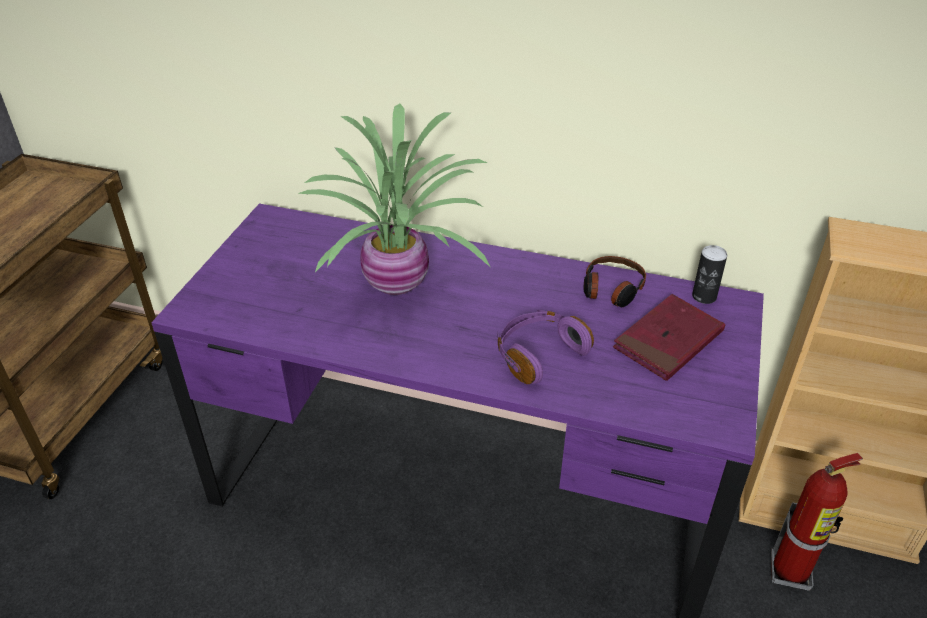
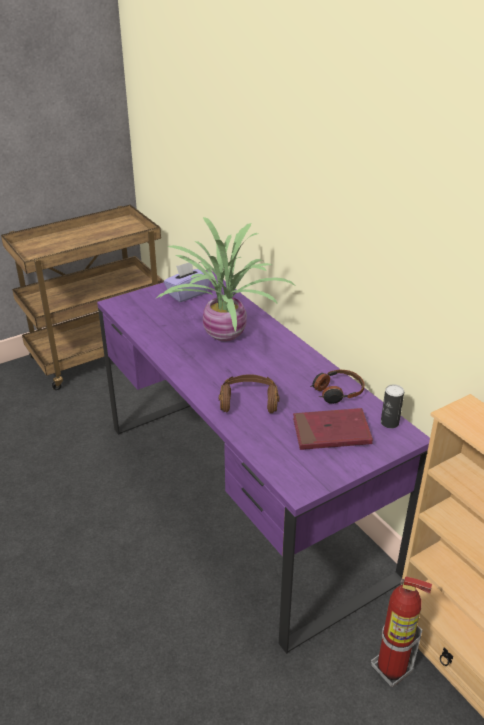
camera: 40 degrees right, 5 degrees down
(275, 250) = (187, 294): none -> purple tissue box
(538, 354) = (249, 401): purple headphones -> brown headphones

